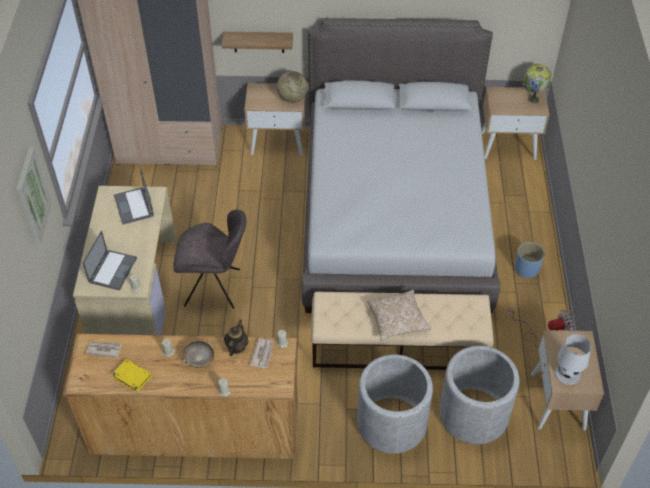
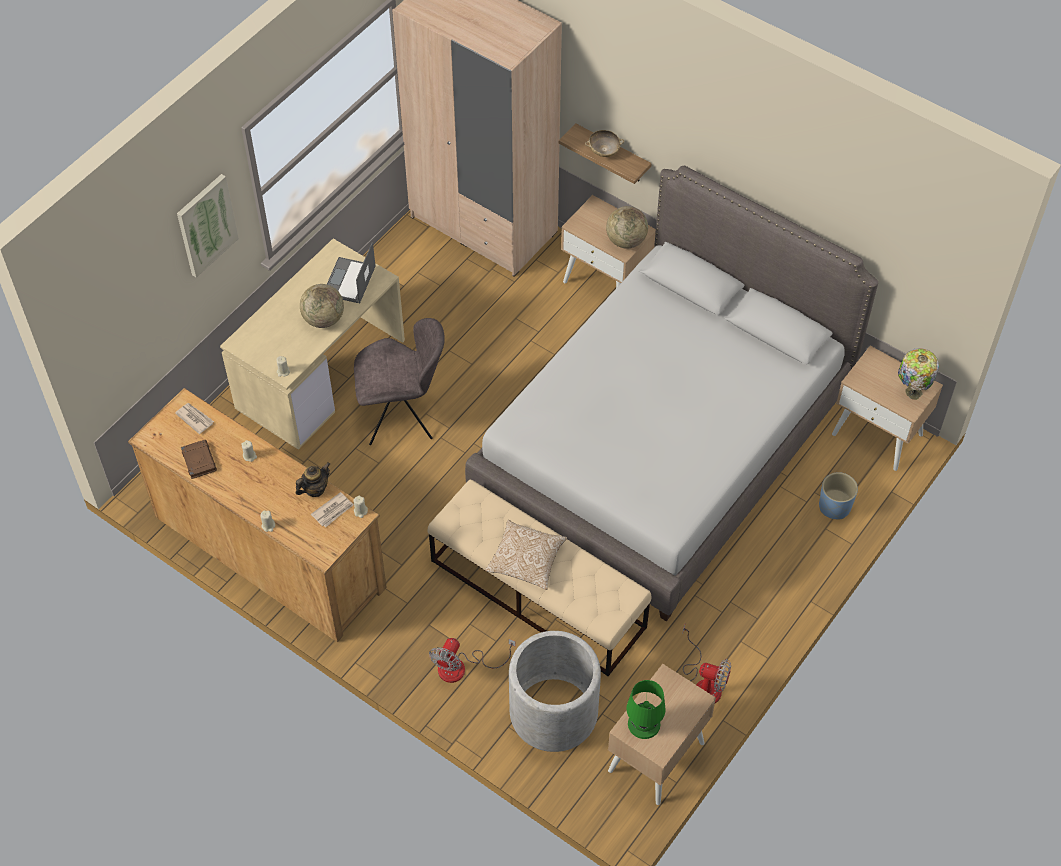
camera: 35 degrees right, 5 degrees up
(113, 269) = (276, 340): laptop -> none
(132, 377) = (198, 460): yellow book -> brown book
(136, 239) = (323, 319): none -> globe
(199, 360) = (271, 481): beige bowl -> beige bowl (604, 151)
(215, 288) = (402, 416): grey chair -> grey chair turned 45 degrees counterclockwise
(392, 423) = (462, 667): grey planter -> fan
(527, 269) = (759, 594): blue planter -> blue planter (835, 507)
(568, 373) = (644, 724): white table lamp -> green table lamp

